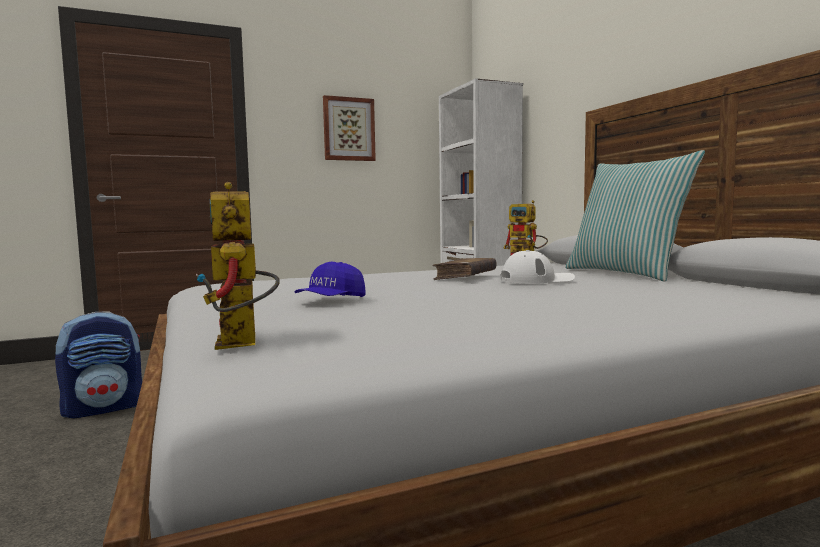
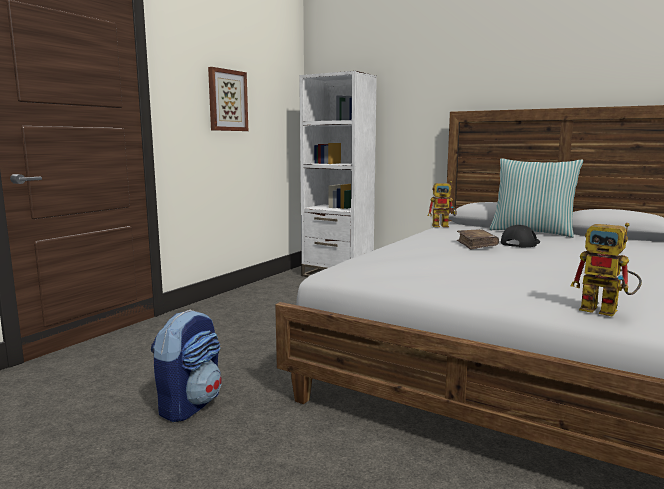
camera: 35 degrees left, 5 degrees up
(331, 301) = (498, 275): blue cap -> none
(537, 280) = (520, 243): white cap -> black cap

